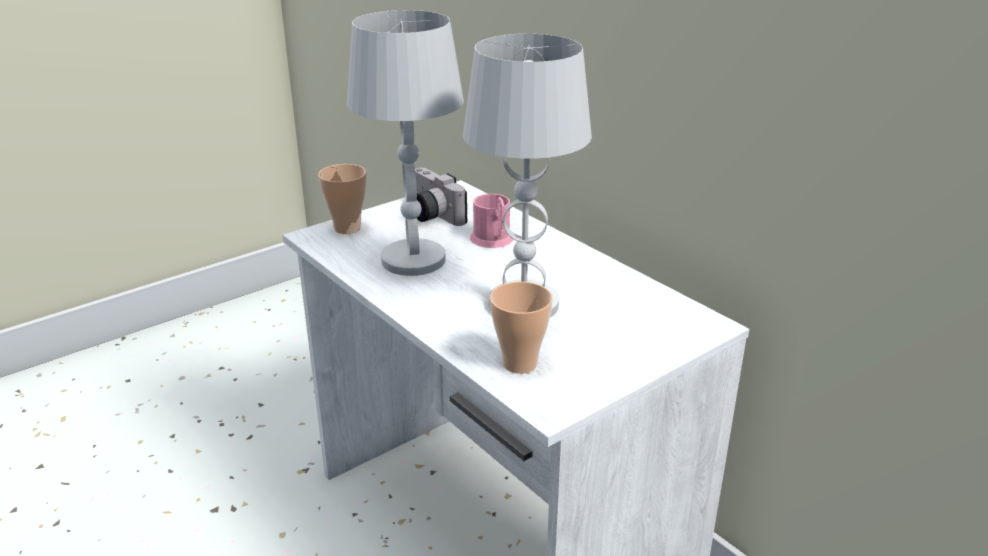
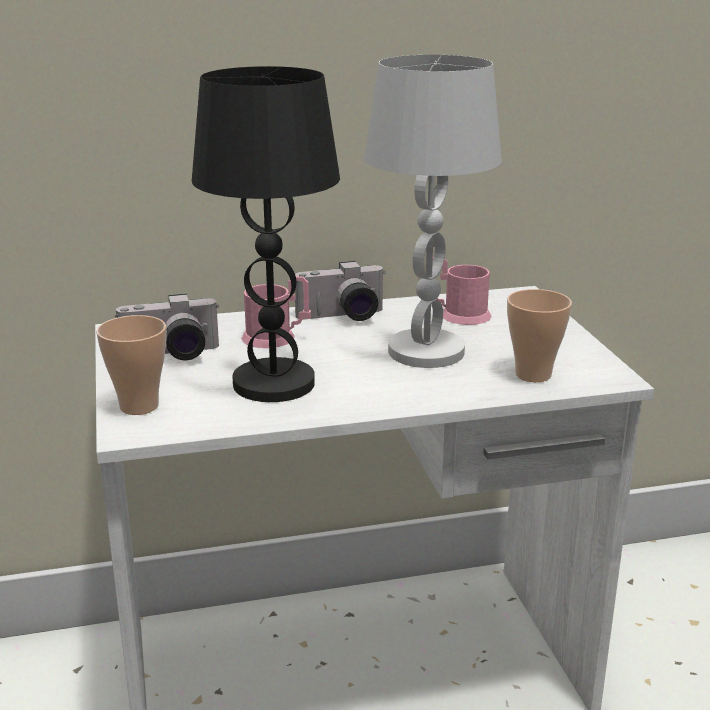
camera: 65 degrees left, 5 degrees down
(414, 260) = (274, 383): white table lamp -> black table lamp
(559, 255) = (343, 317): none -> camera
(619, 303) = (458, 315): none -> pink mug

